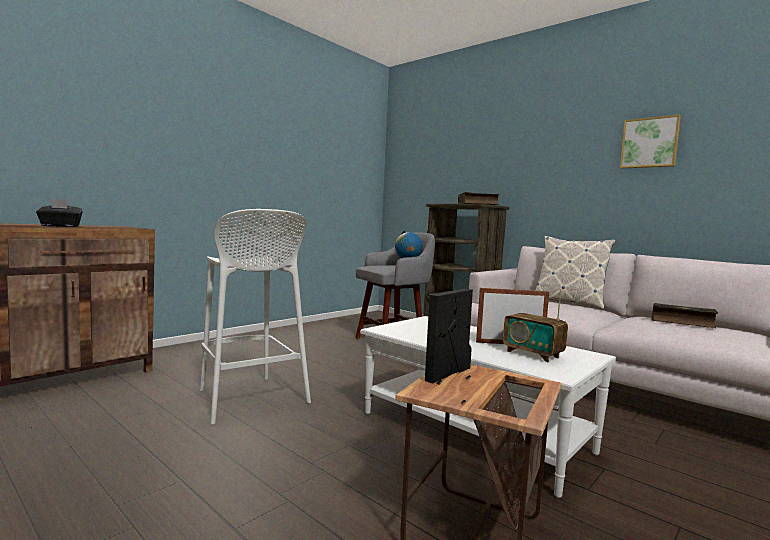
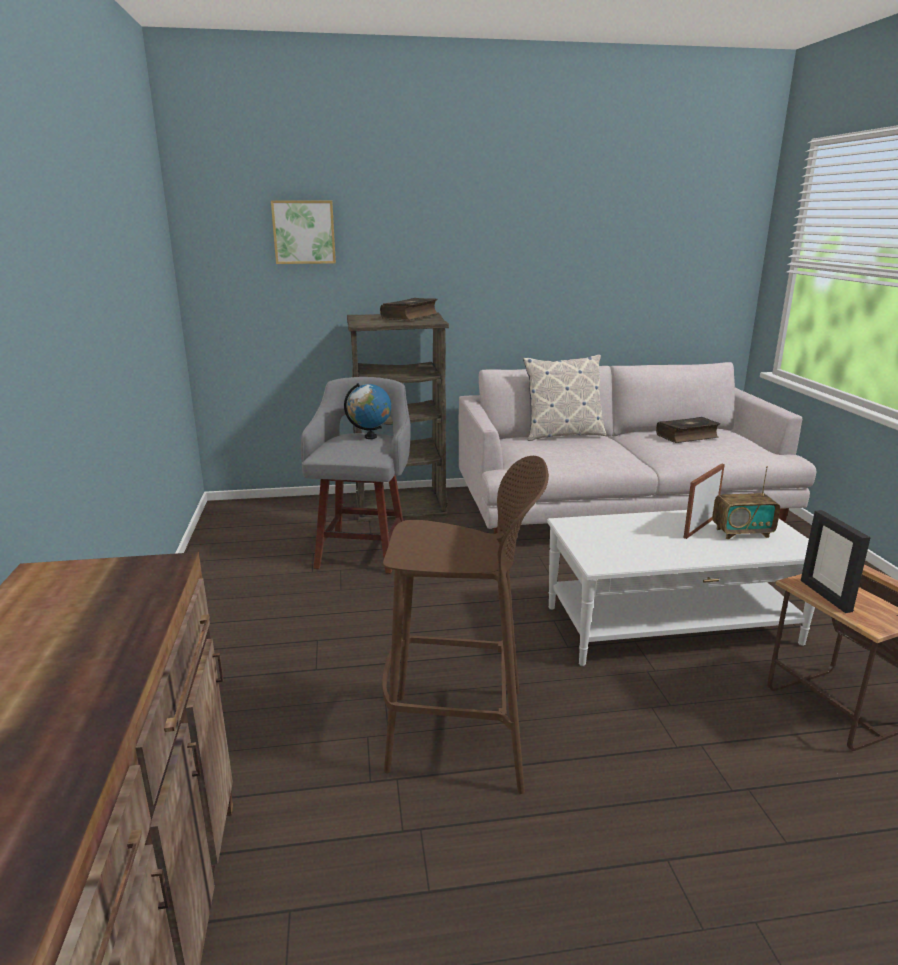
camera: 50 degrees left, 15 degrees up
(60, 226) = (116, 649): black tissue box -> none
(249, 399) = (461, 735): white stool -> brown stool
(649, 143) = (603, 231): picture -> picture (304, 232)

